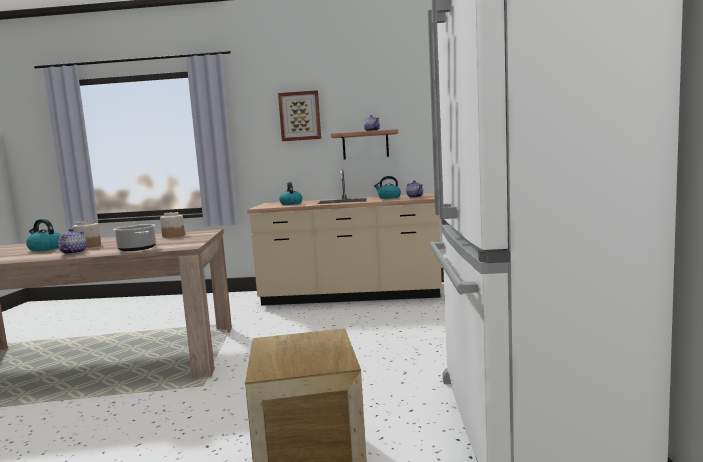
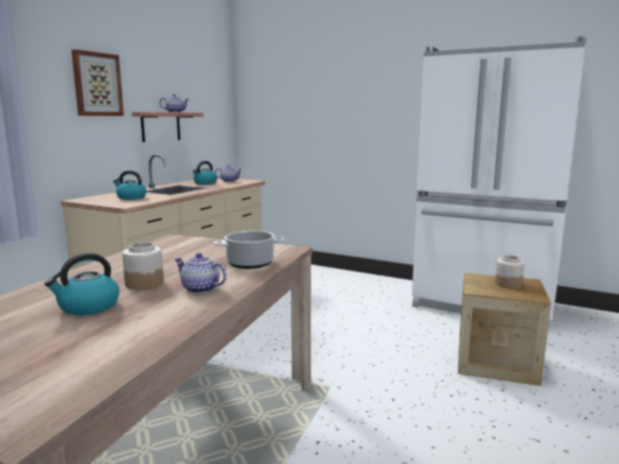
camera: 65 degrees left, 5 degrees up
(173, 236) = (171, 250): jar -> jar (508, 284)

